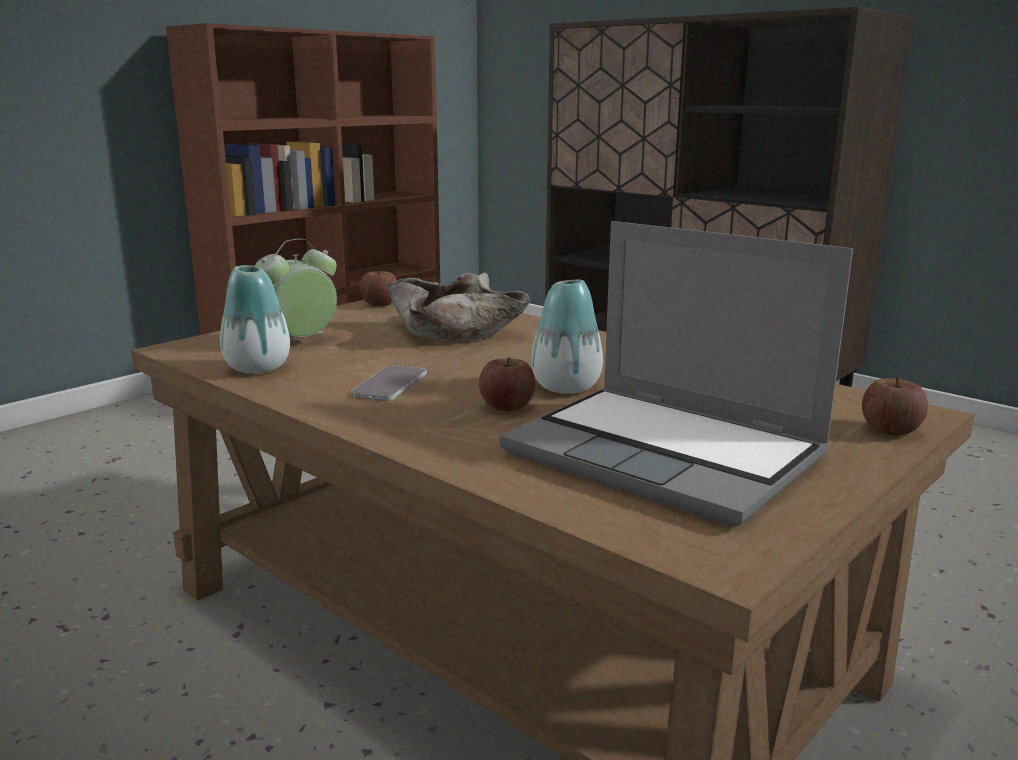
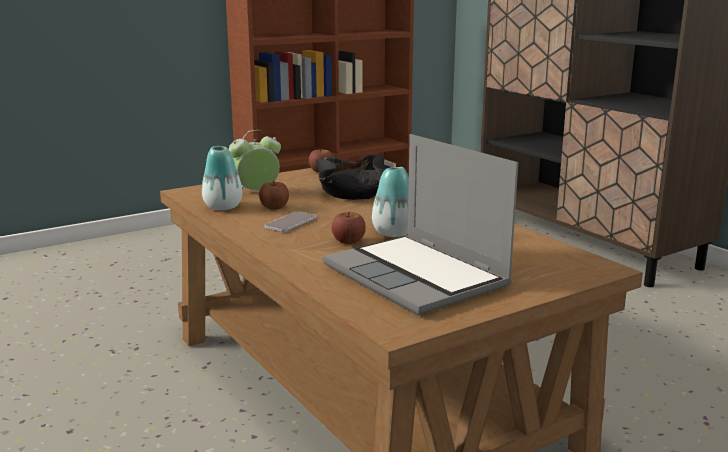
camera: 15 degrees right, 0 degrees up
(457, 331) = (356, 192): beige bowl -> black bowl
(890, 430) = (572, 276): apple -> apple (274, 207)

